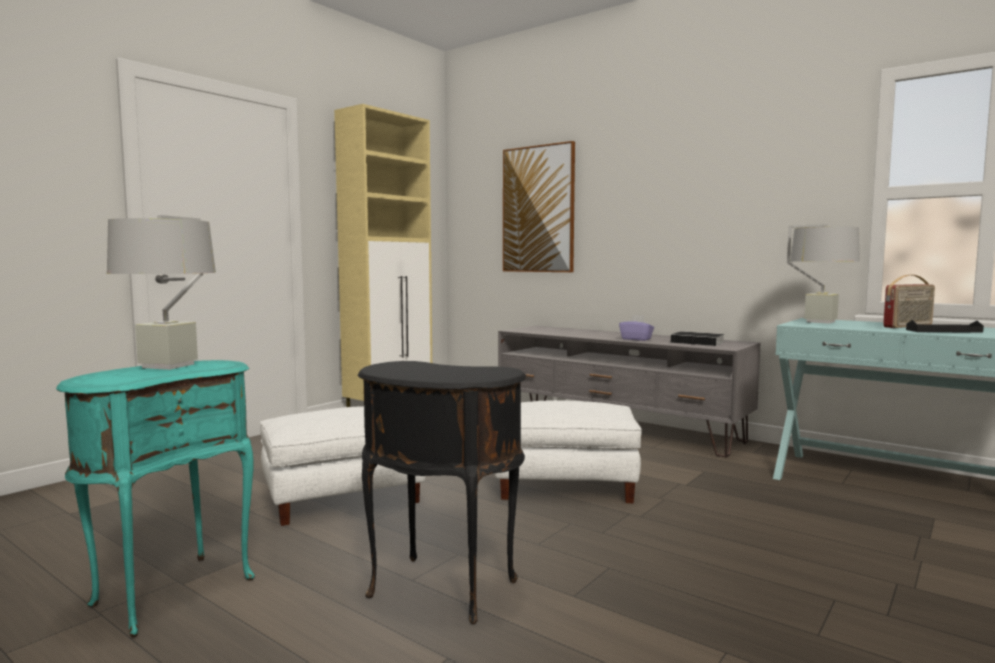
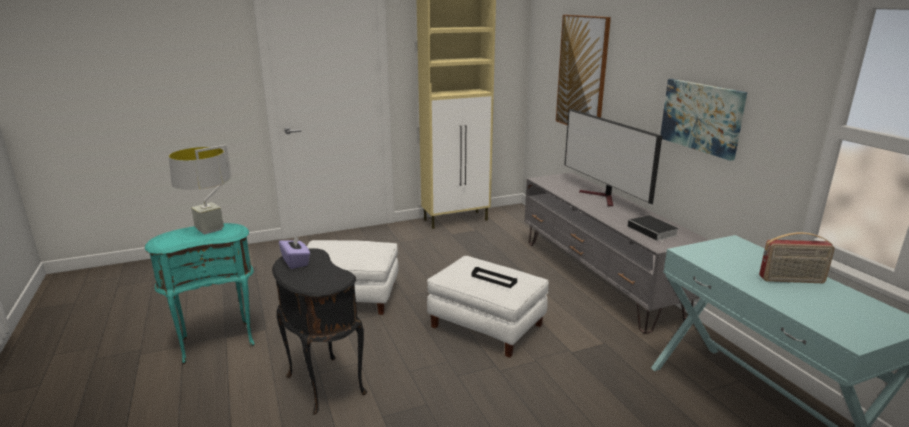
camera: 30 degrees right, 15 degrees up
(605, 333) = (603, 198): none -> television
(636, 339) = (609, 214): purple tissue box -> purple tissue box (296, 262)
(718, 218) = (701, 117): none -> picture
(820, 322) = (727, 249): grey table lamp -> none
(943, 331) = (799, 300): black tray -> black tray (494, 279)

